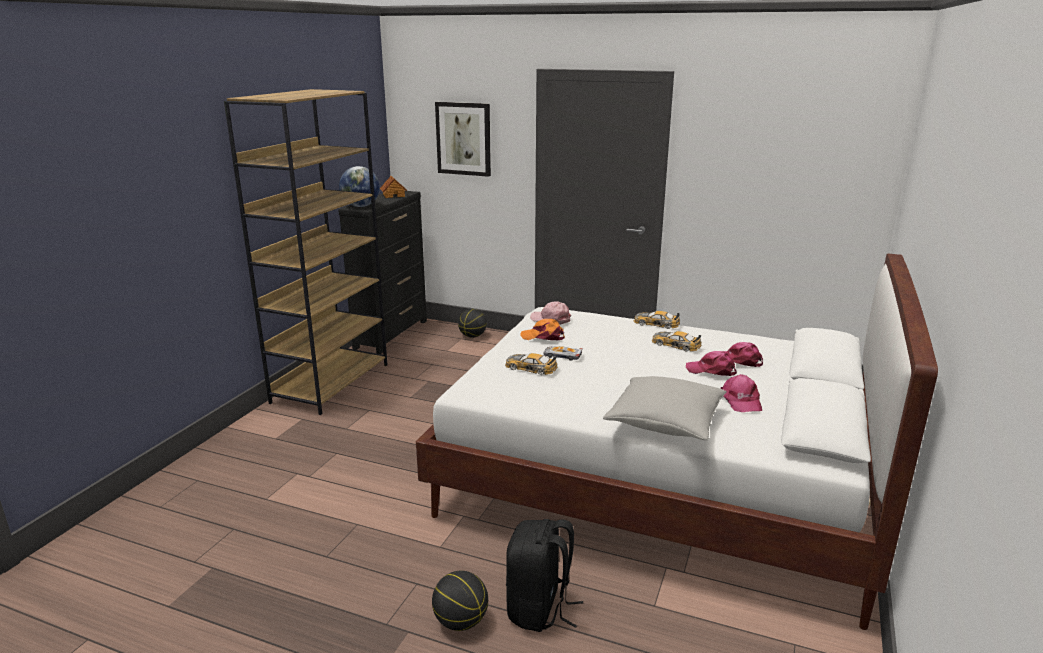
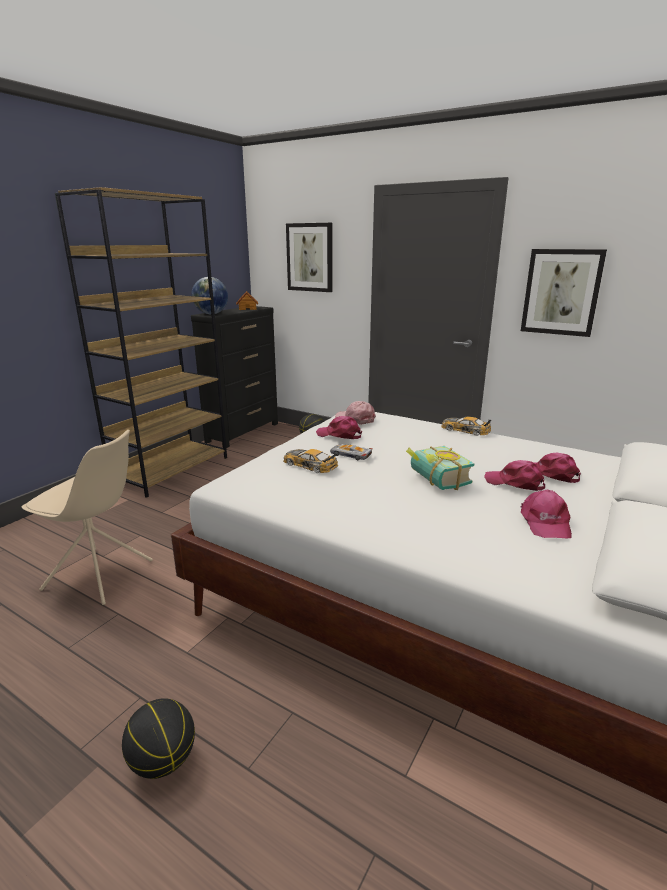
camera: 10 degrees right, 0 degrees up
(318, 494) = (100, 575): none -> beige chair
(539, 609) = (262, 757): black backpack -> none
(543, 336) = (339, 435): orange cap -> pink cap
(645, 374) = (434, 481): none -> book
(665, 422) = (440, 541): grey pillow -> none
(675, 345) = (480, 452): toy car -> none
(730, 181) = (561, 292): none -> picture

